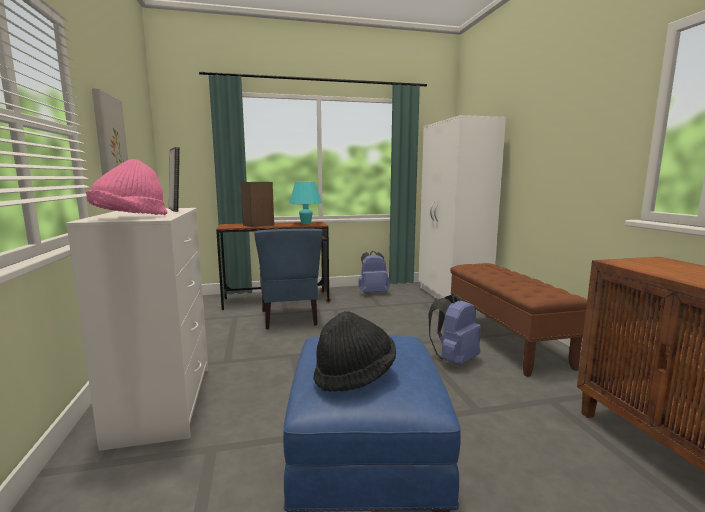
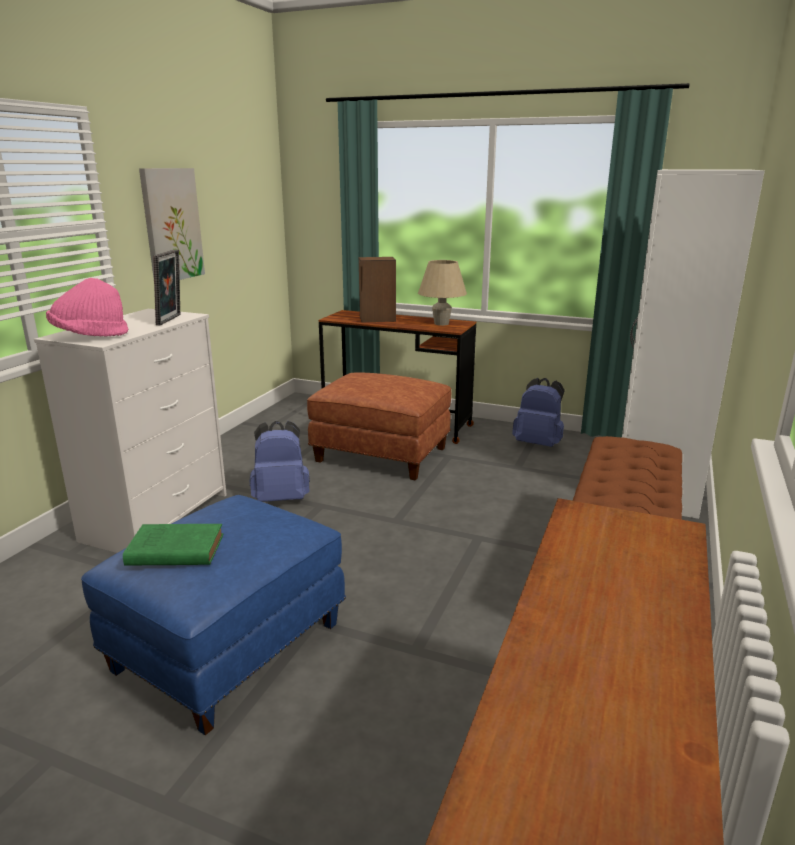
camera: 35 degrees right, 10 degrees up
(290, 318) = (380, 455): blue chair -> brown ottoman
(306, 223) = (441, 324): turquoise table lamp -> beige table lamp
(355, 375) = (173, 550): black hat -> green book
(454, 360) = (492, 579): blue backpack -> blue backpack (281, 498)

